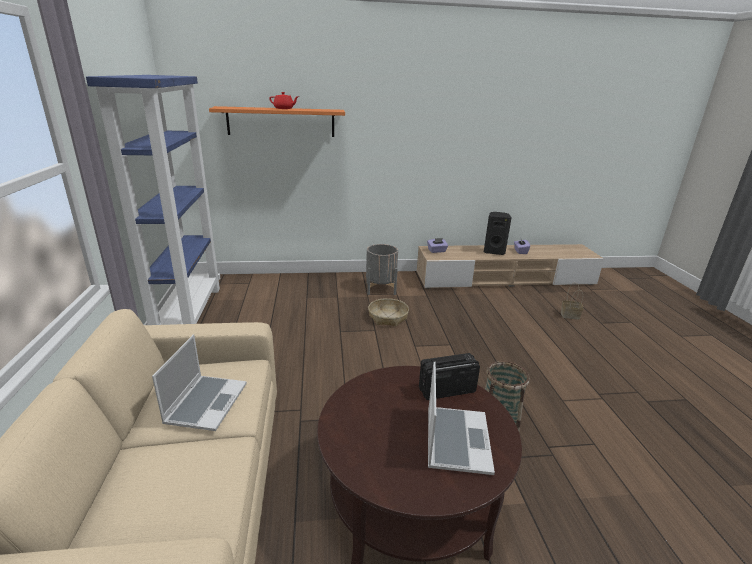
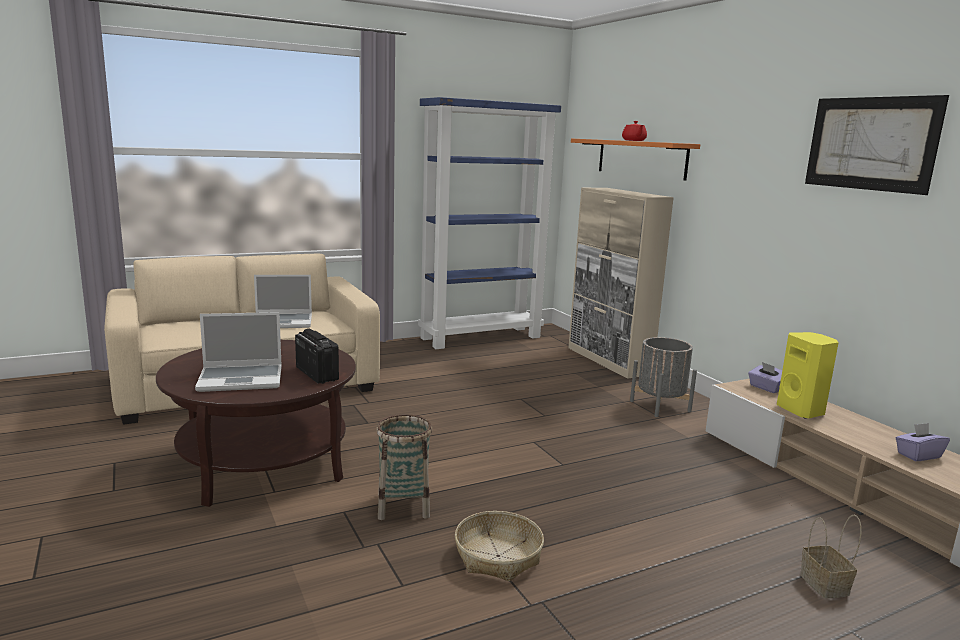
camera: 70 degrees right, 10 degrees down
(294, 279) = (608, 361): none -> beige cabinet
(387, 317) = (585, 419): basket -> basket (498, 556)
(467, 108) = (870, 143): none -> picture
(469, 254) = (801, 411): none -> yellow speaker
(494, 251) = (859, 430): black speaker -> none

